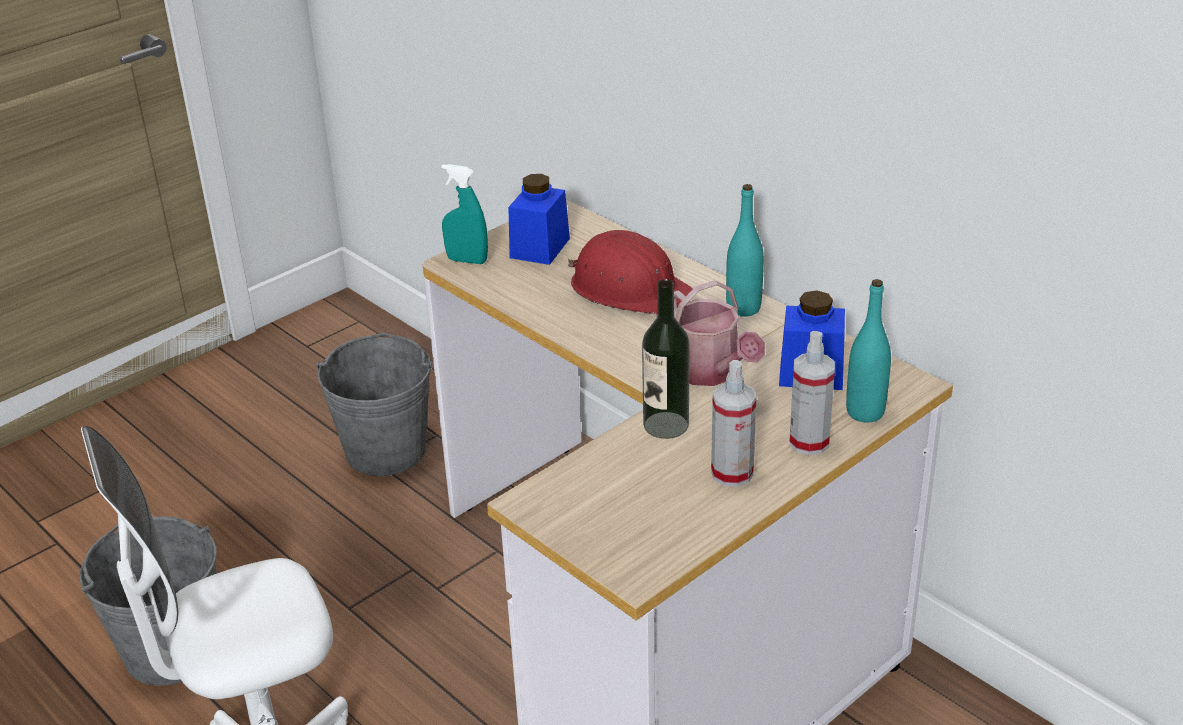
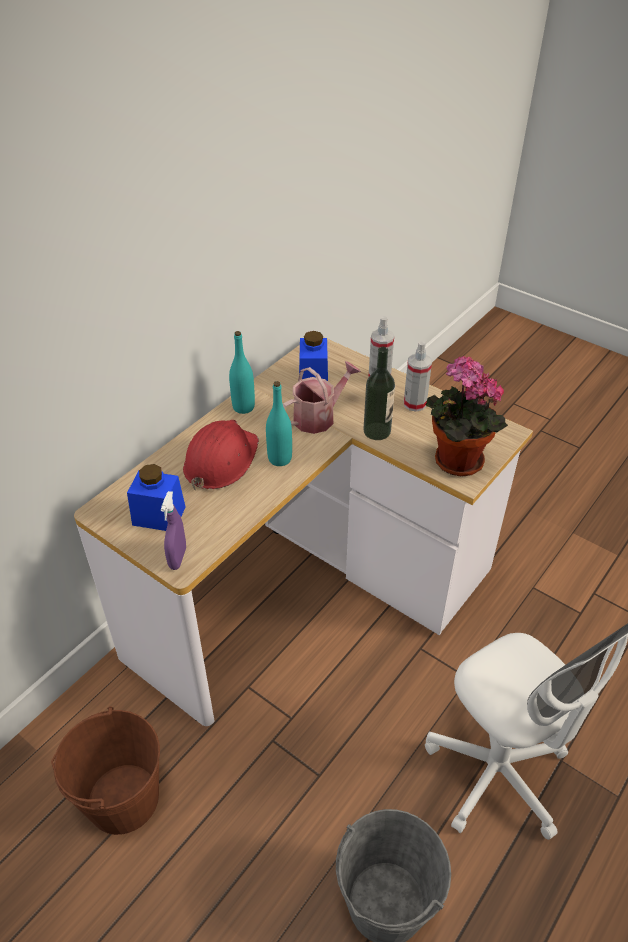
camera: 100 degrees left, 10 degrees up
(386, 451) = (123, 798): grey bucket -> brown bucket
(467, 260) = (177, 558): turquoise spray bottle -> purple spray bottle
(572, 495) = (454, 462): none -> potted plant
(865, 412) = (347, 360): turquoise bottle -> turquoise bottle (280, 459)

